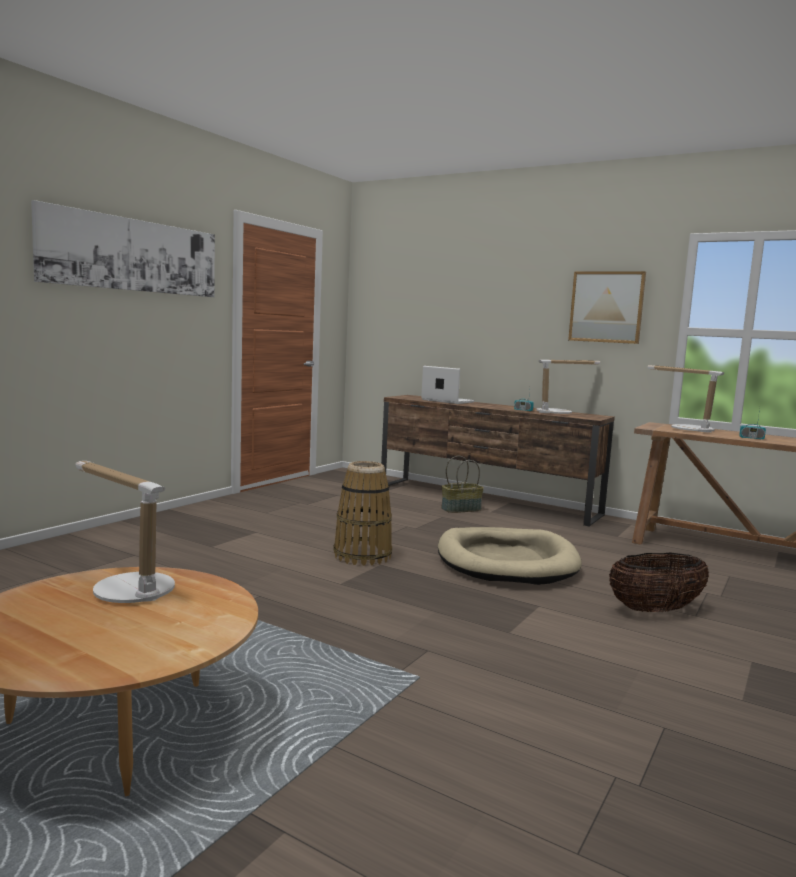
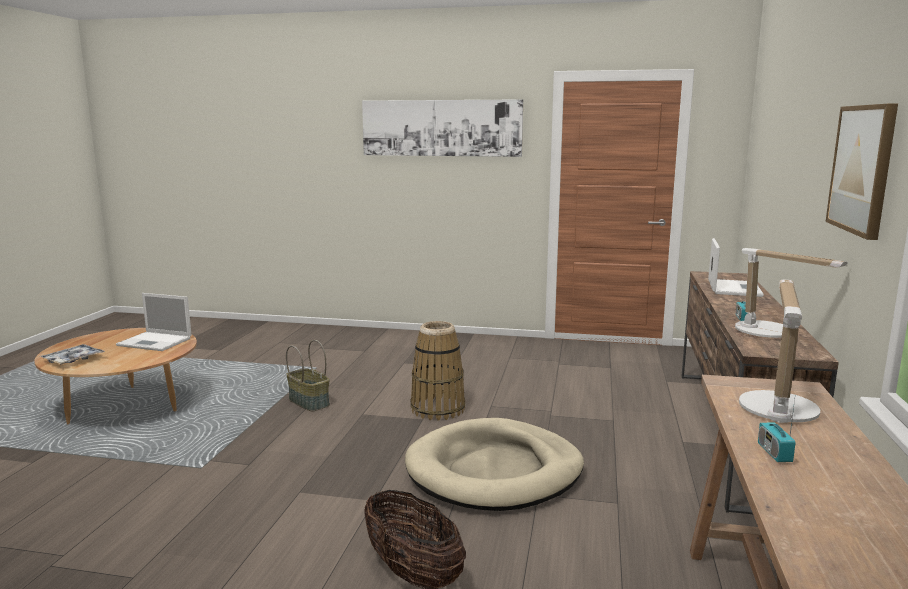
camera: 70 degrees right, 5 degrees up
(128, 588) = (156, 342): table lamp -> laptop
(138, 649) = (73, 360): none -> tray
(461, 509) = (663, 425): basket -> basket (310, 402)

